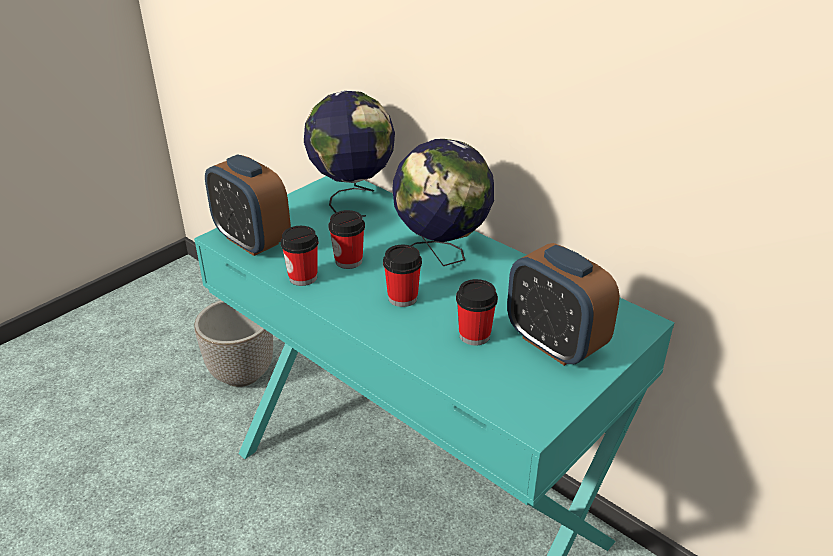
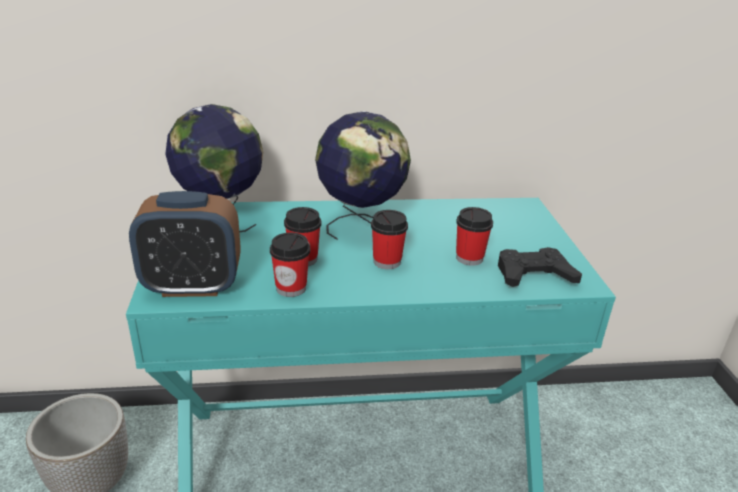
camera: 50 degrees left, 5 degrees down
(502, 384) = (534, 274): none -> black game controller
(554, 344) = (514, 238): alarm clock -> none

